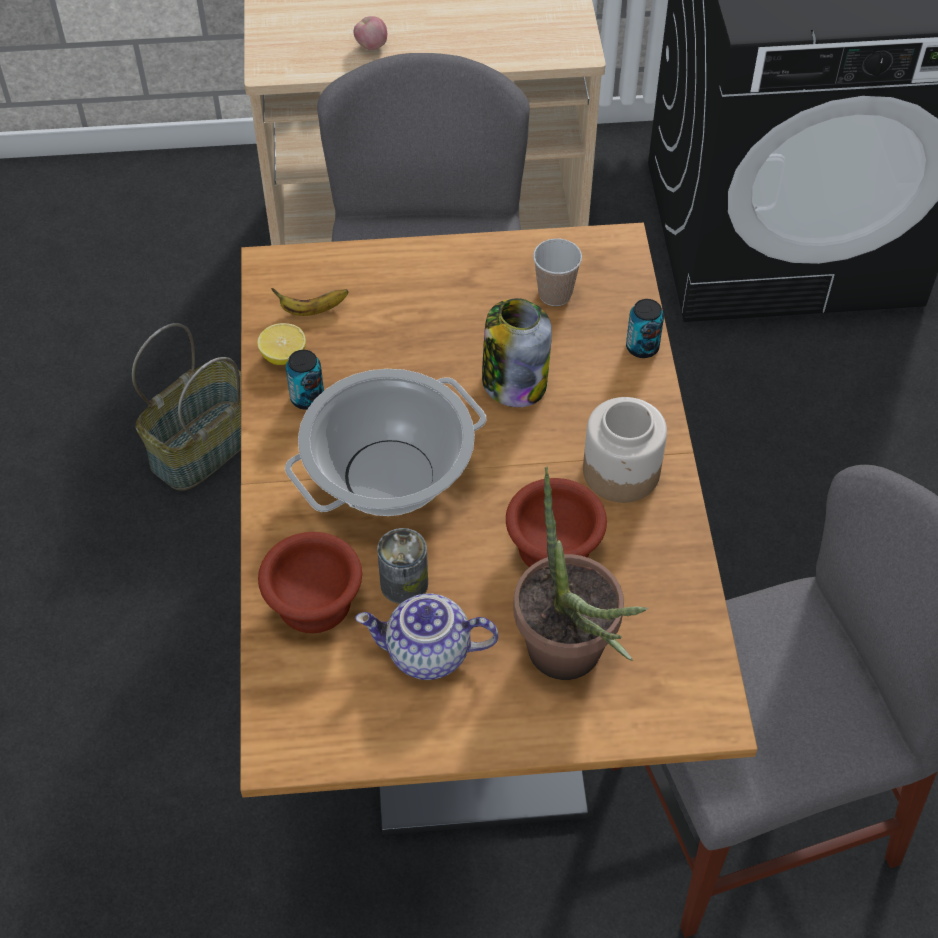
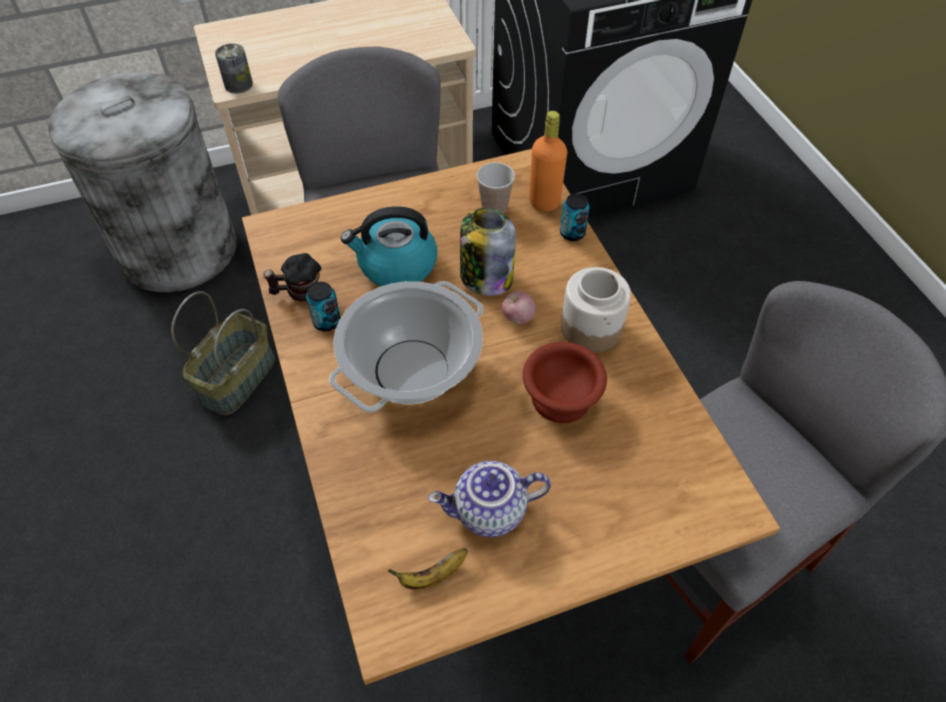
camera: 15 degrees left, 0 degrees up
(168, 253) = (178, 248): none -> grey trash can
(283, 356) = (298, 293): lemon -> mug
(311, 601) = (377, 489): brown bowl -> none
(312, 310) = (311, 253): banana -> banana (432, 576)
(371, 46) = (303, 61): apple -> apple (517, 318)
(404, 583) = (451, 456): can -> can (238, 85)
(409, 346) = (396, 266): none -> kettle
(571, 663) = (608, 491): potted plant -> none
(621, 299) = (544, 202): none -> orange bottle

